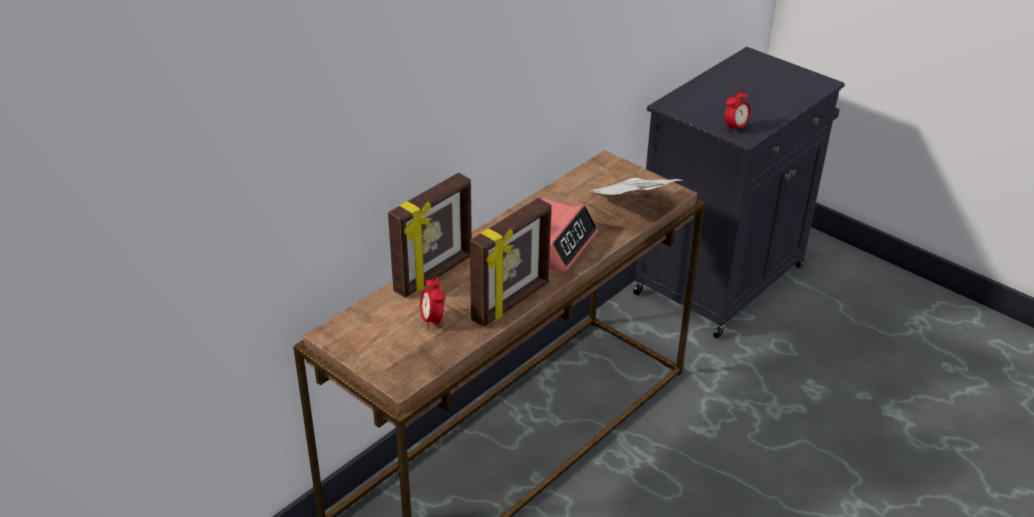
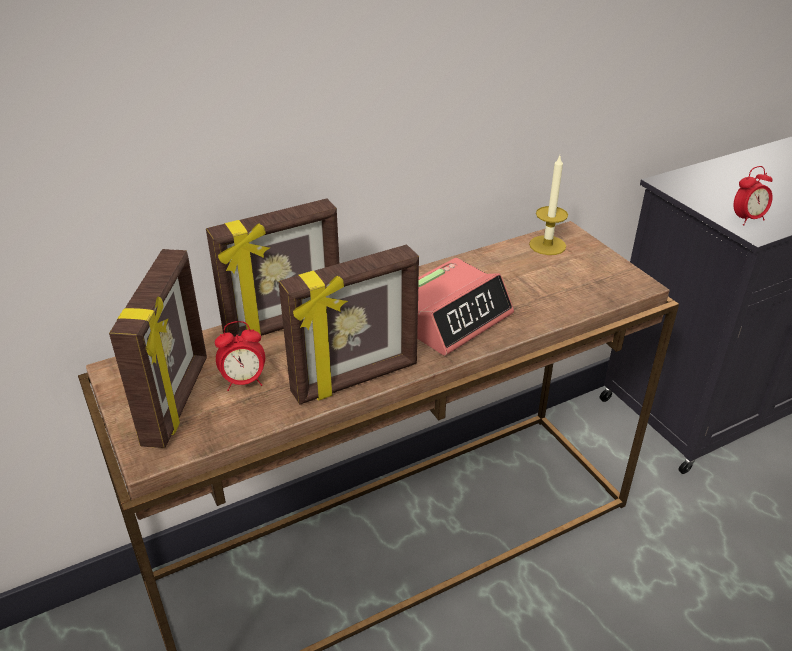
camera: 20 degrees right, 0 degrees up
(394, 344) = (178, 401): none -> picture frame
(432, 321) = (244, 382): alarm clock -> alarm clock turned 105 degrees counterclockwise
(596, 174) = (547, 245): none -> candle
(633, 206) = (575, 291): newspaper -> none

